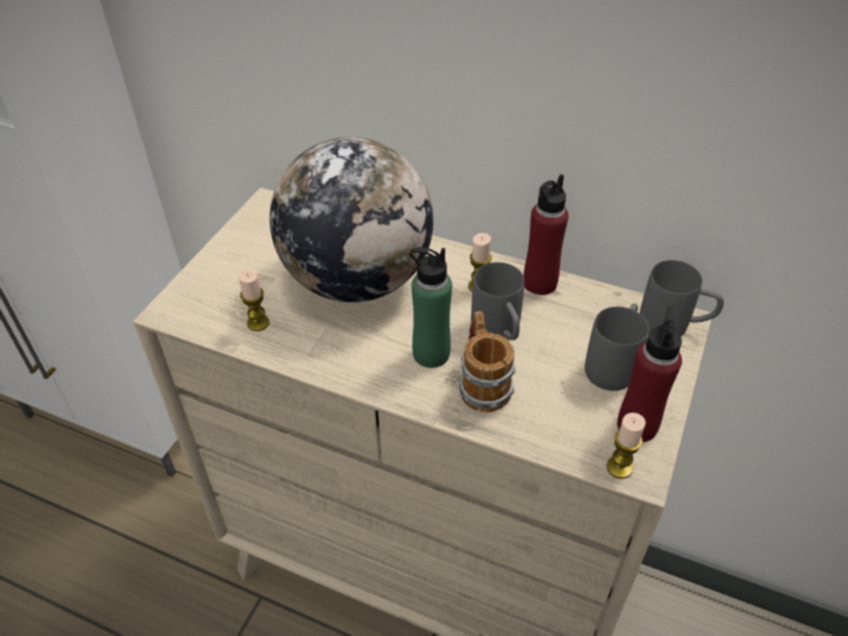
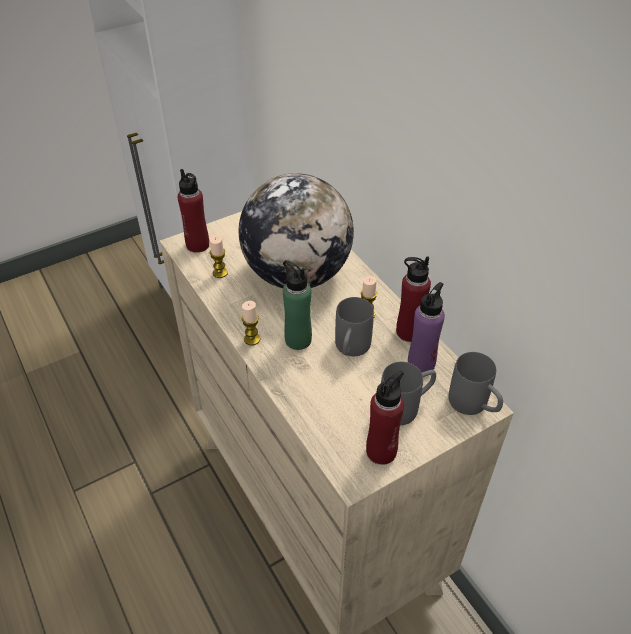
camera: 35 degrees right, 0 degrees up
(194, 302) = (197, 245): none -> red bottle
(482, 383) = (311, 373): mug -> none
(584, 310) = (421, 364): none -> purple bottle
(619, 467) = (344, 468): candle -> candle (252, 339)

